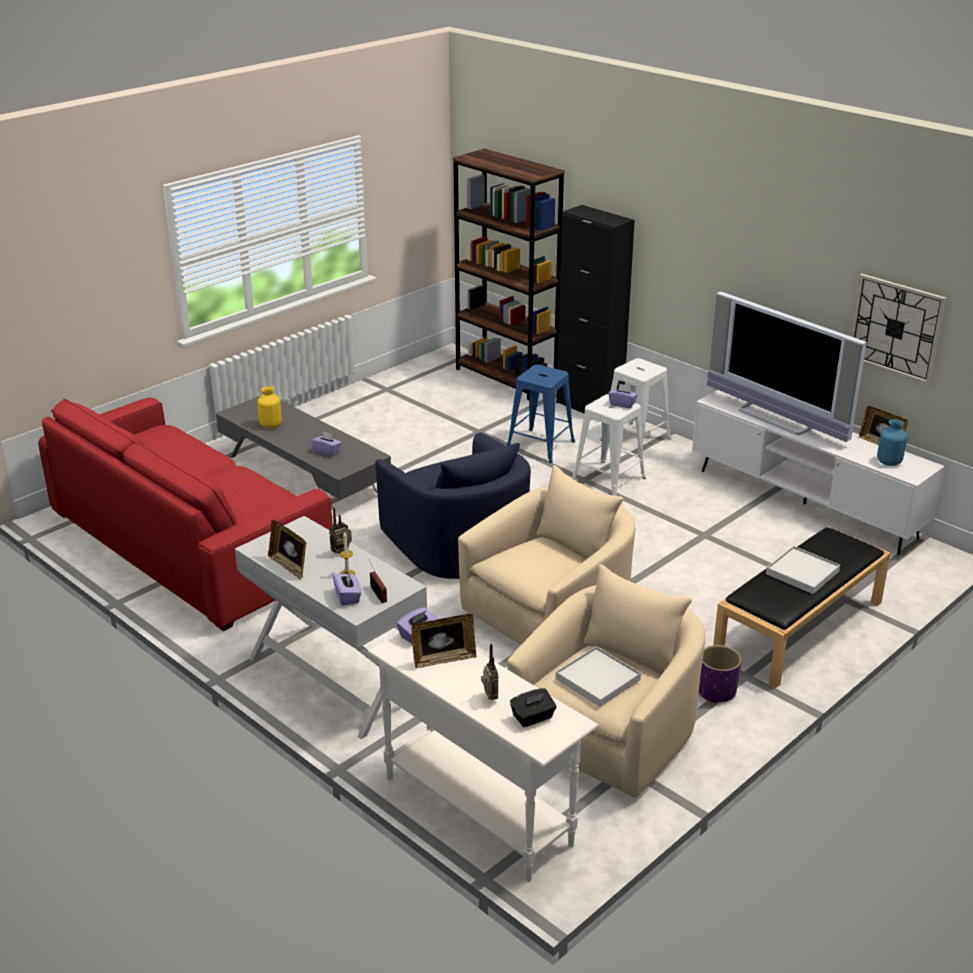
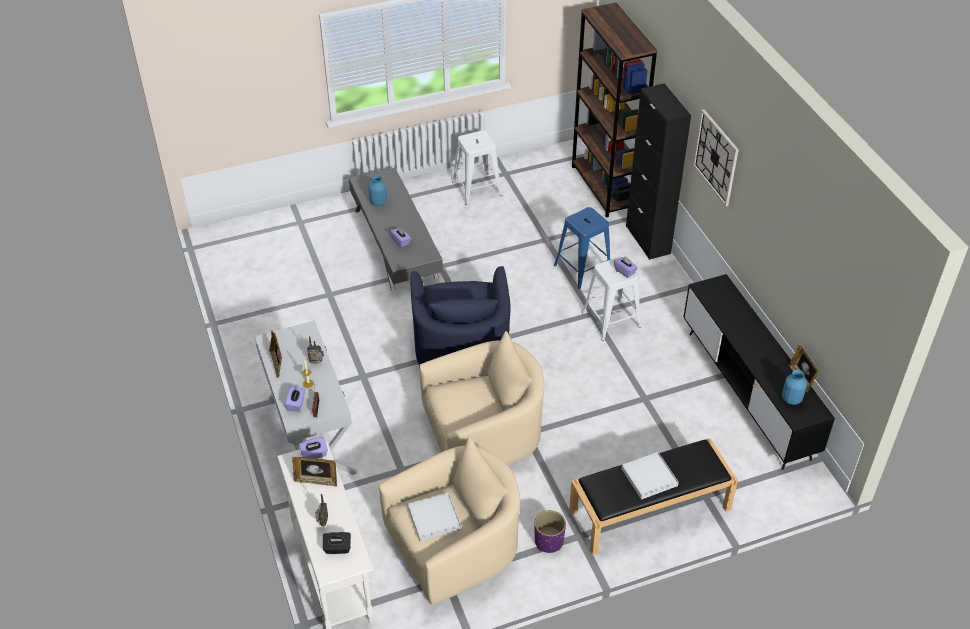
camera: 25 degrees right, 15 degrees up
(188, 544) = (284, 286): red sofa -> none
(270, 425) = (378, 202): yellow vase -> blue vase
(635, 439) = (661, 284): white stool -> white stool (477, 188)
(777, 418) = (738, 323): television -> none
(804, 503) = (746, 393): white tv stand -> black tv stand
(895, 328) = (823, 298): wall clock -> wall clock (716, 157)

